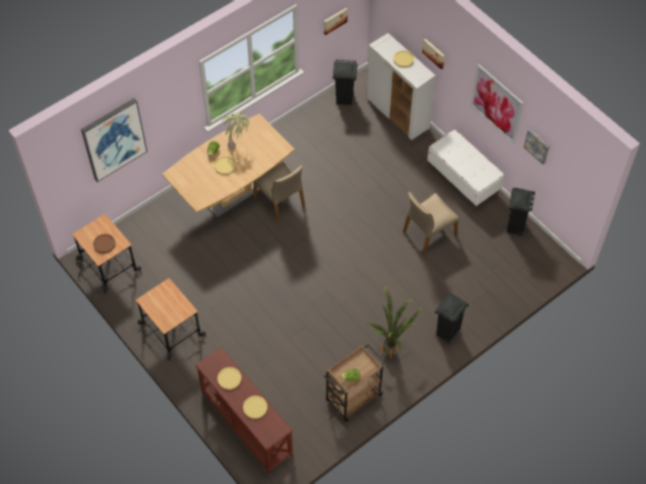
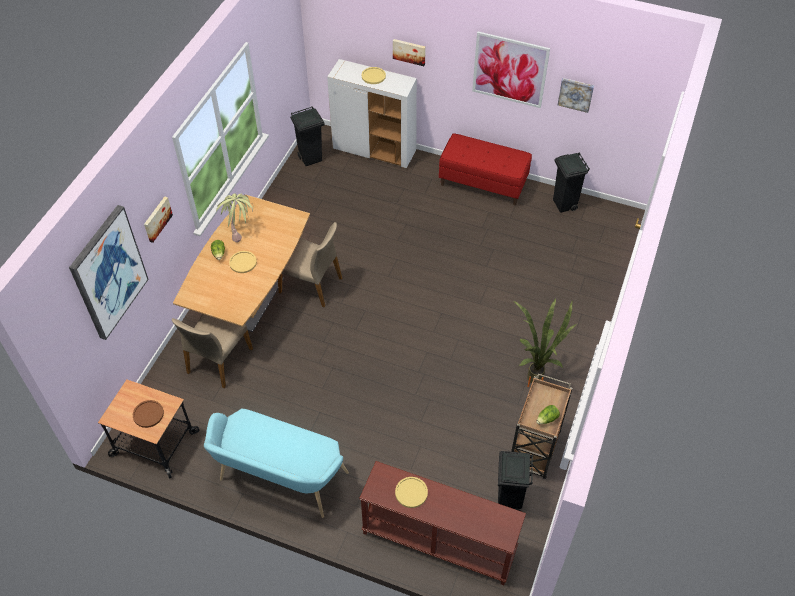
camera: 30 degrees left, 5 degrees down
(171, 330) = (279, 480): cart -> turquoise bench
(255, 407) = (465, 510): yellow plate -> none
(334, 20) = (281, 61): picture -> picture (157, 219)
(428, 233) = (487, 247): beige chair -> beige chair (218, 361)
(447, 333) = (577, 334): black trash can -> black trash can (508, 501)
(463, 180) = (483, 183): white bench -> red bench

